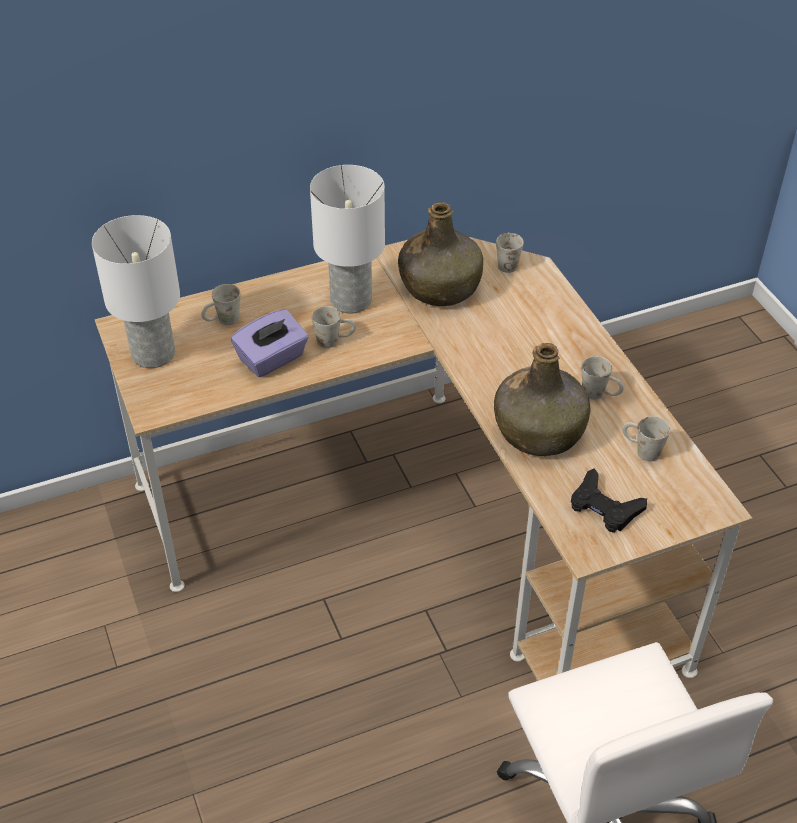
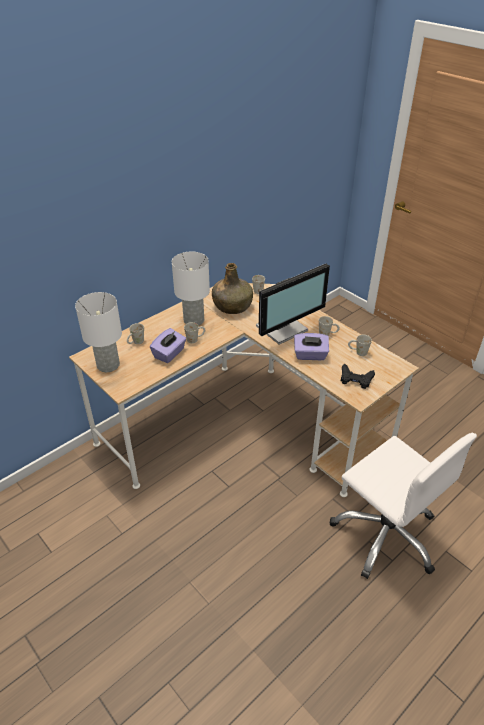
camera: 20 degrees left, 5 degrees down
(515, 361) = (283, 329): none -> monitor
(539, 431) = (310, 355): green bottle -> purple tissue box

